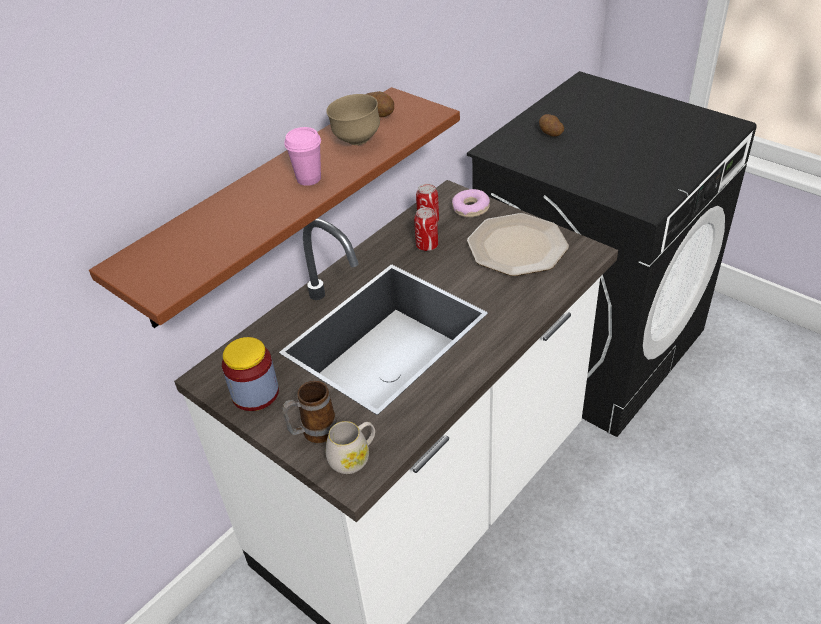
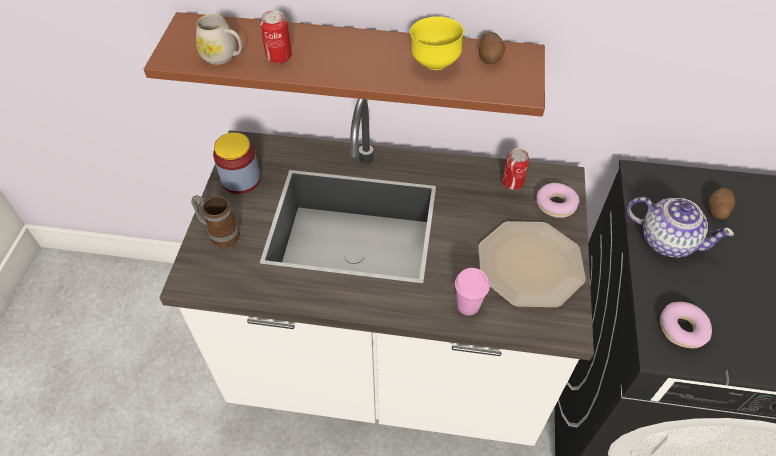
camera: 55 degrees right, 10 degrees up
(309, 179) = (356, 62): pink cup -> pink cup (468, 305)
(353, 457) = (209, 270): white mug -> white mug (223, 56)
(356, 141) = (434, 63): brown bowl -> yellow bowl
(427, 246) = (478, 198): can -> can (279, 57)
(557, 165) = (666, 240): none -> teapot
(636, 192) = (682, 329): none -> donut

